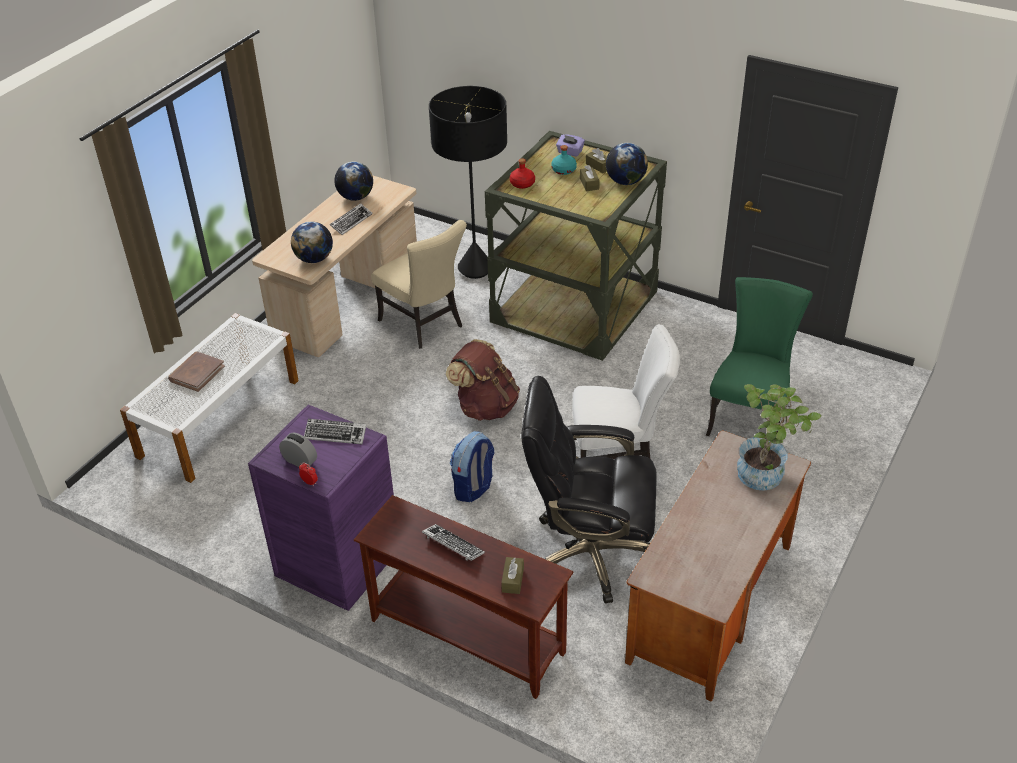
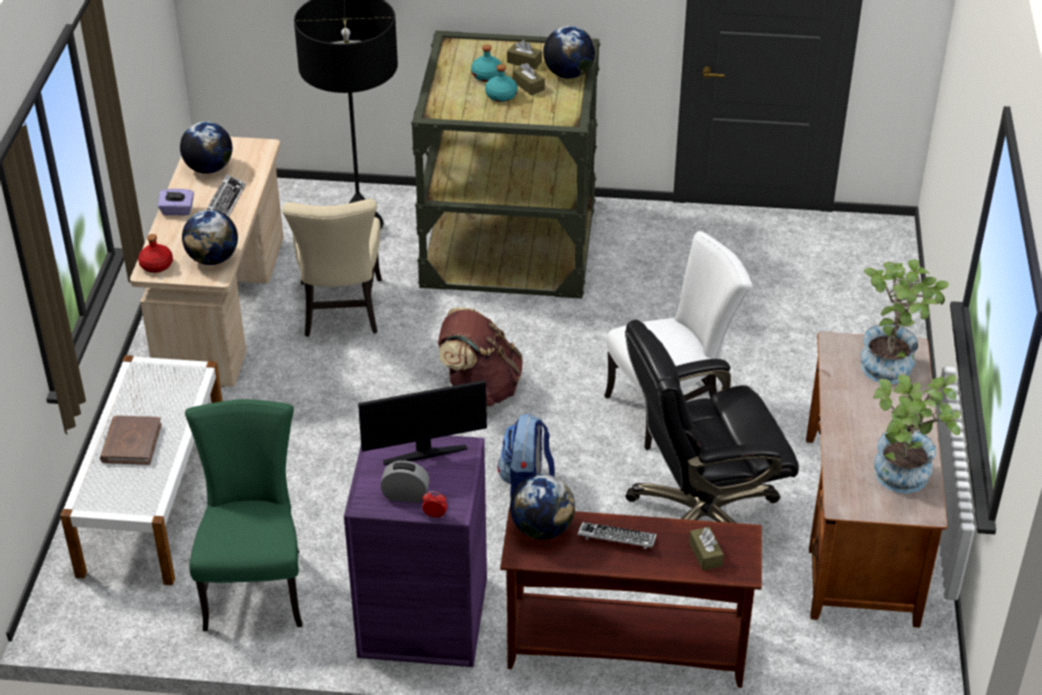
camera: 25 degrees left, 0 degrees up
(335, 434) = (424, 453): keyboard -> monitor
(403, 519) = (542, 529): none -> globe
(425, 324) = (341, 311): beige chair -> beige chair turned 60 degrees clockwise
(522, 184) = (450, 103): red bottle -> red bottle (157, 265)
(563, 186) = (501, 96): none -> turquoise bottle
(570, 152) = (478, 52): purple tissue box -> purple tissue box (177, 211)
(711, 571) = (901, 480): none -> potted plant
(749, 416) = (781, 317): green chair -> green chair (255, 583)

